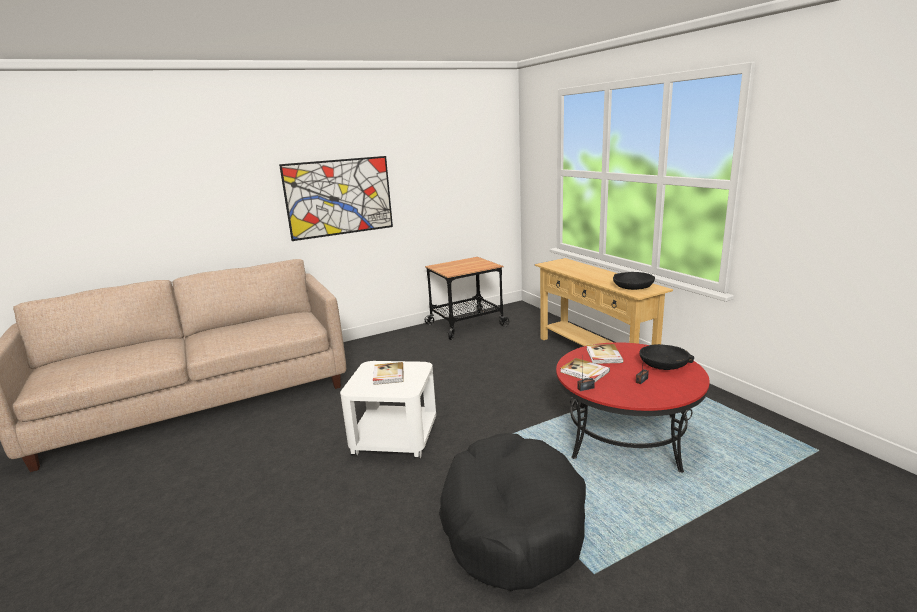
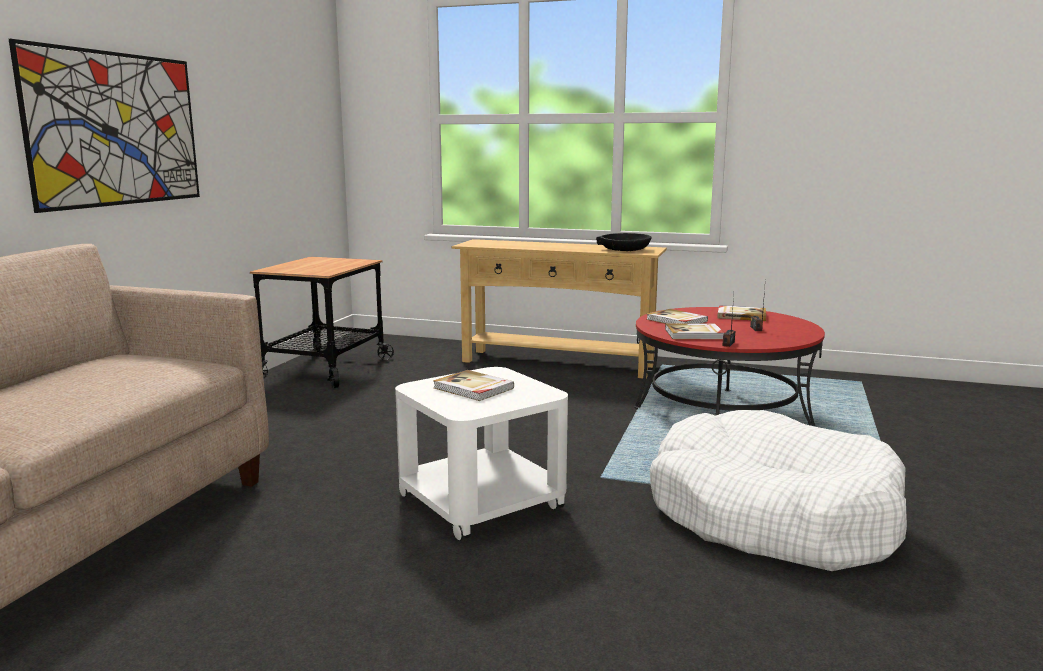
camera: 45 degrees left, 5 degrees down
(511, 522) = (771, 515): black dog bed -> white dog bed
(664, 363) = (741, 315): black bowl -> book

